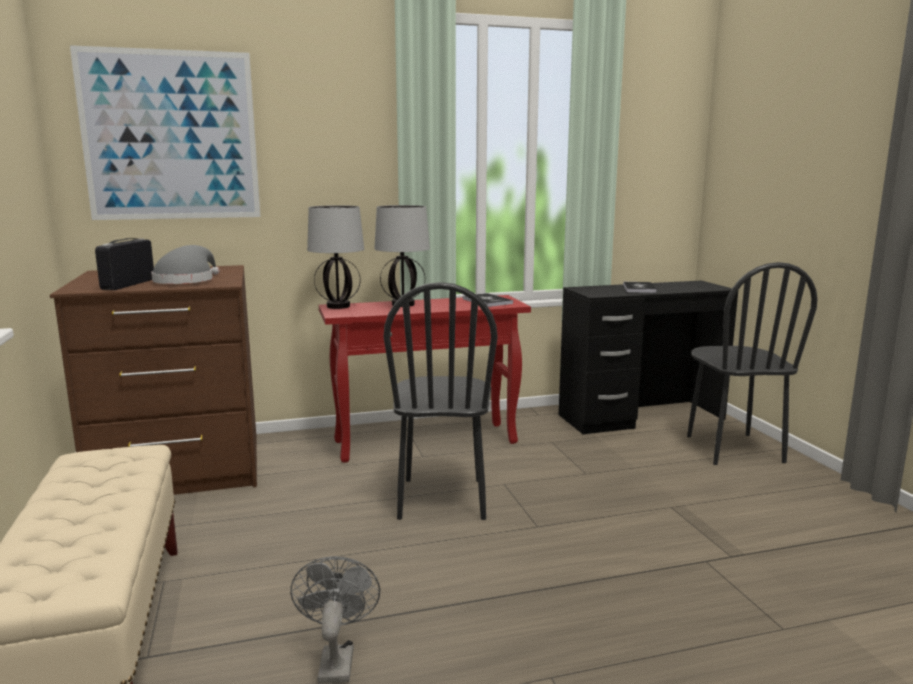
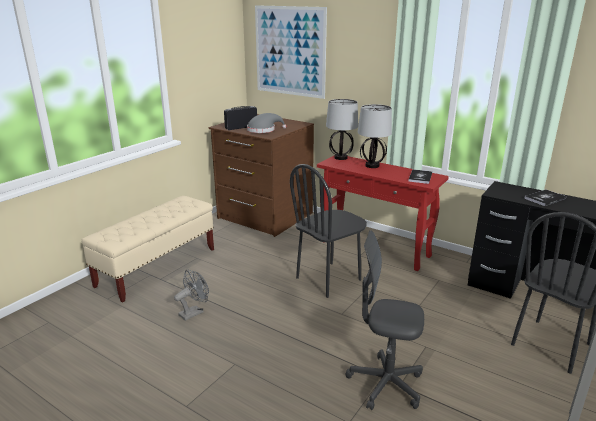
camera: 50 degrees right, 10 degrees up
(722, 565) = (385, 384): none -> grey office chair

